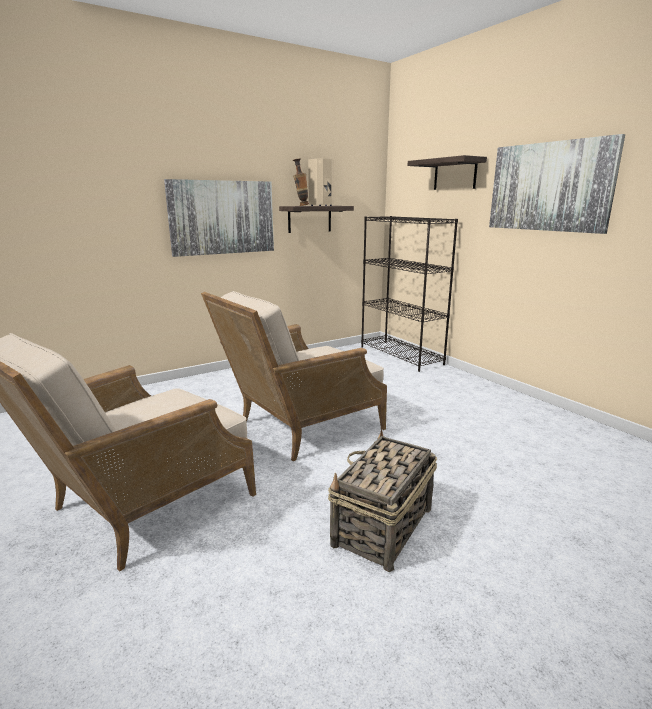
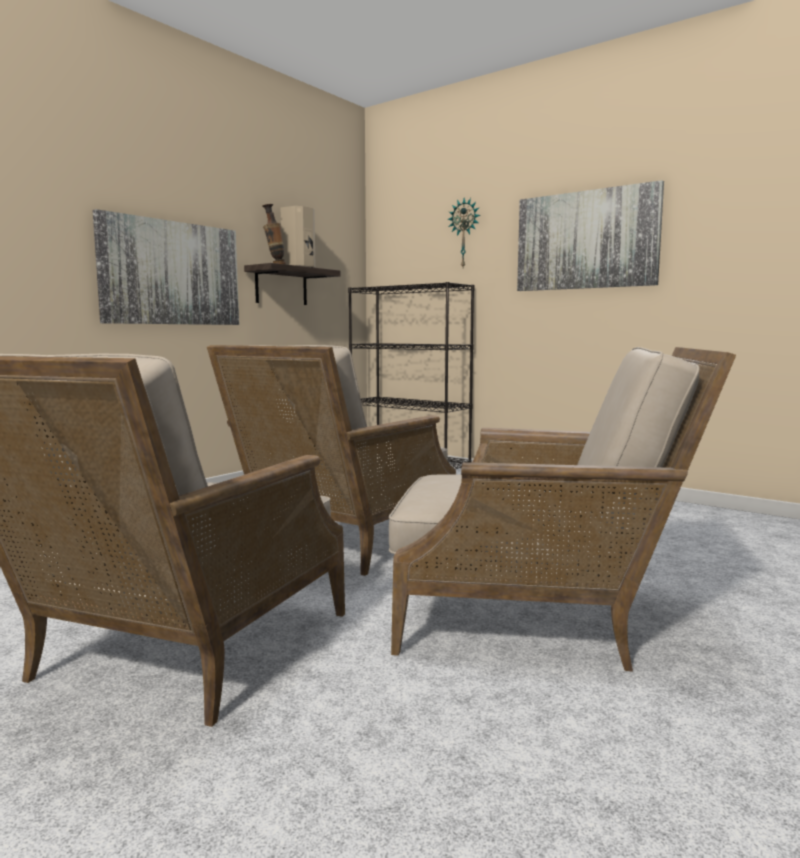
camera: 20 degrees left, 10 degrees down
(382, 527) = (538, 617): basket -> beige armchair
(455, 174) = (465, 233): shelf -> wall clock

